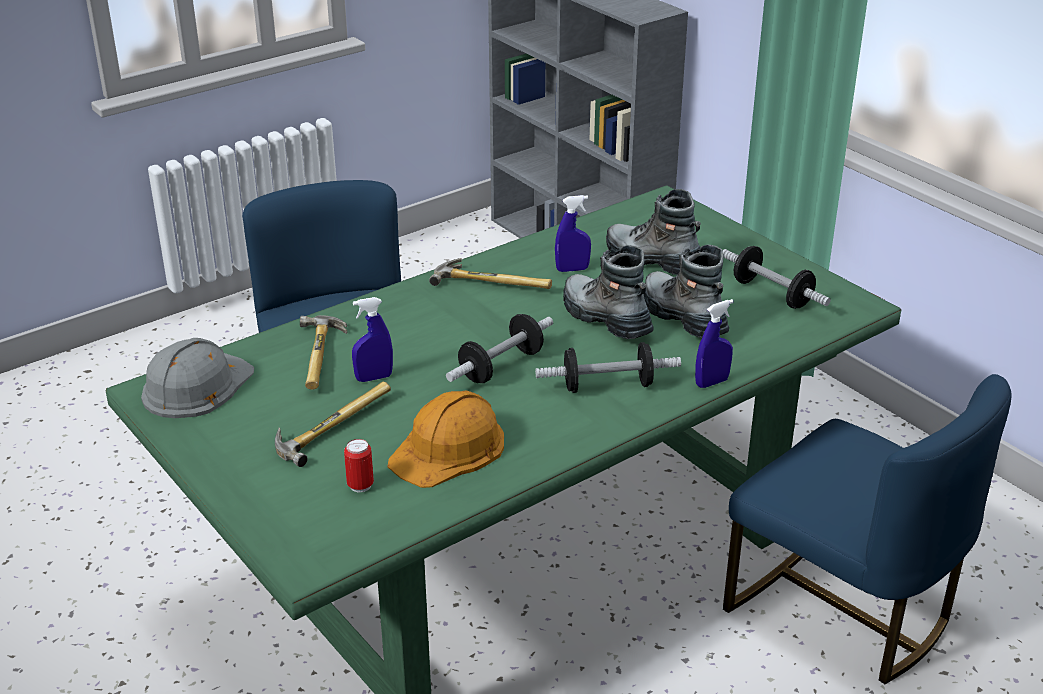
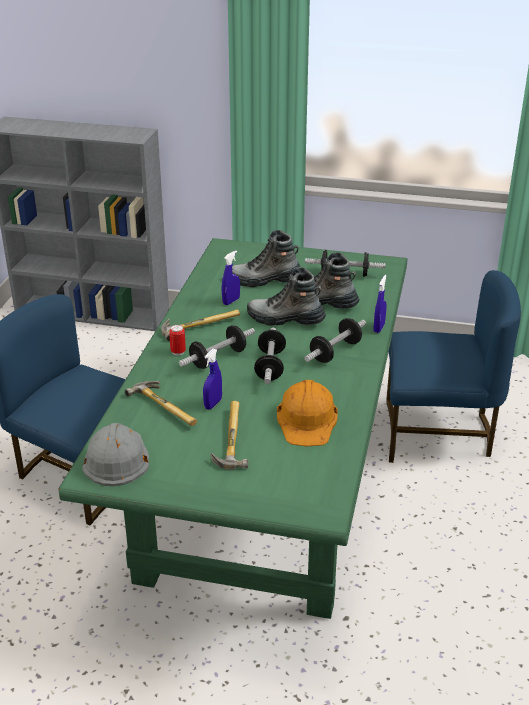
camera: 40 degrees left, 0 degrees up
(360, 485) = (292, 460): can -> can (178, 352)
(456, 329) = (218, 358): none -> dumbbell

